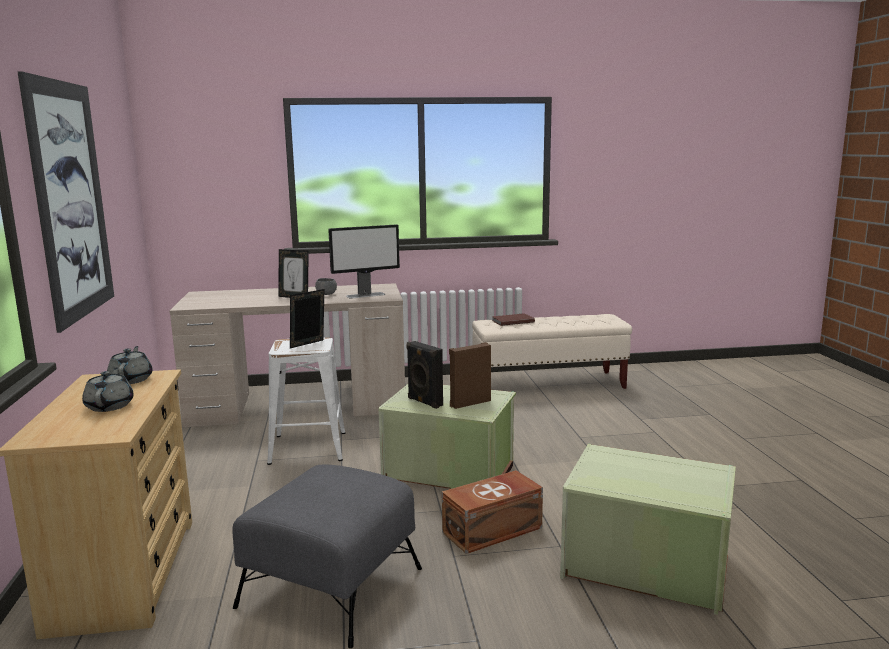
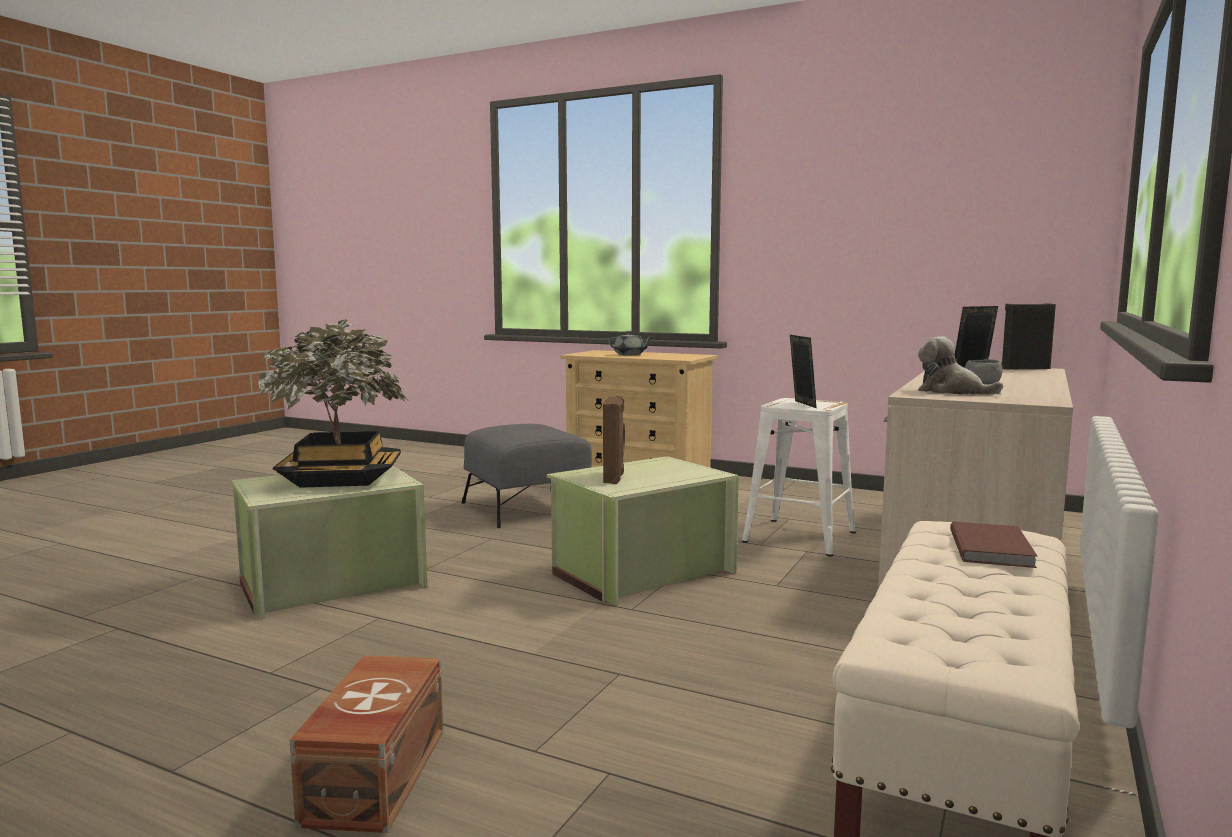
camera: 125 degrees right, 5 degrees down
(71, 200) = (836, 228): picture -> none
(131, 380) = (681, 357): grey teapot -> none
(366, 295) = (951, 392): monitor -> plush toy
(424, 402) = (651, 467): black speaker -> black speaker (1024, 369)
(494, 530) = (496, 557): brown storage box -> brown storage box (372, 776)
(635, 476) = (340, 478): none -> potted plant

